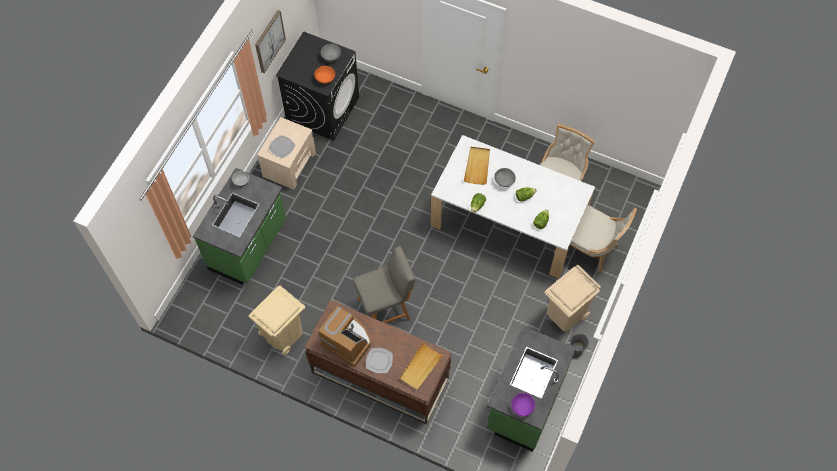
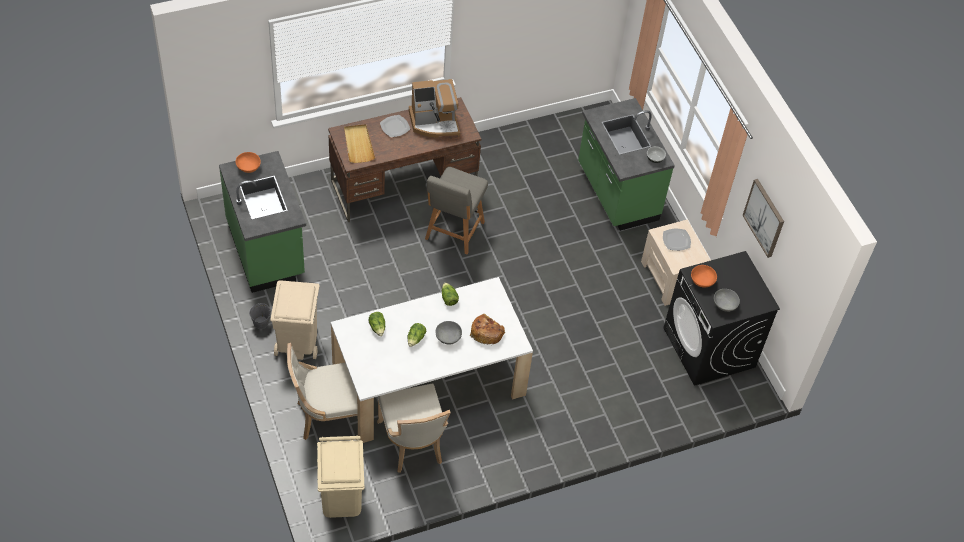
camera: 130 degrees right, 10 degrees down
(283, 334) = (510, 157): beige trash can -> beige trash can (342, 499)
(477, 166) = (486, 332): beige tray -> bread
(522, 407) = (248, 167): purple bowl -> orange bowl

